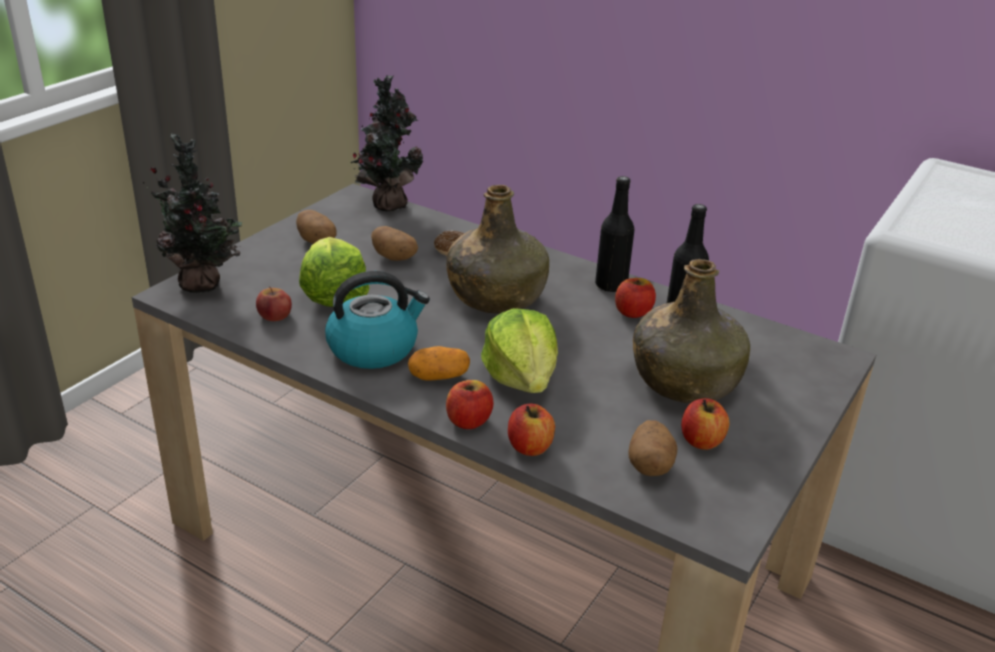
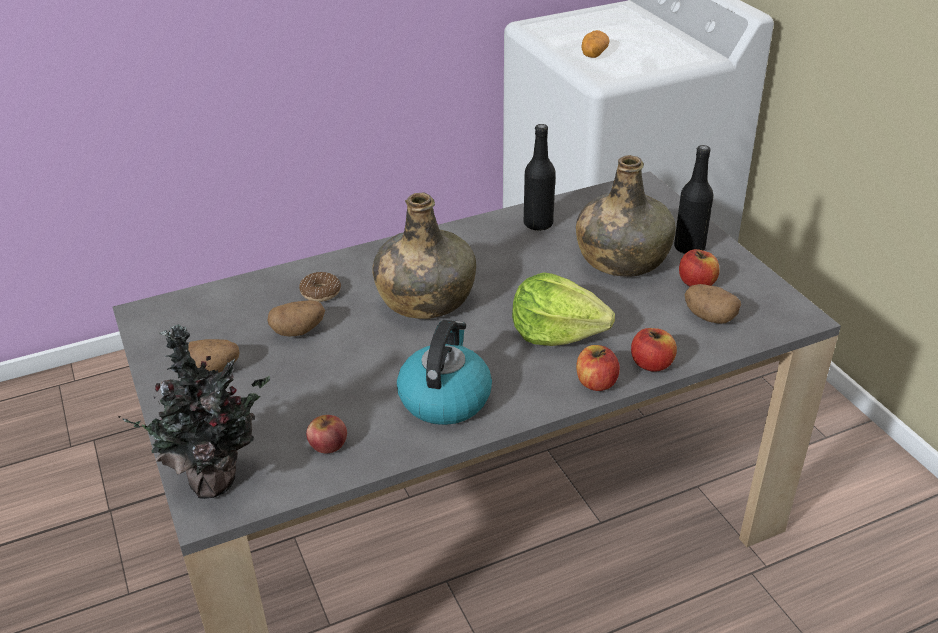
camera: 55 degrees left, 5 degrees up
(333, 294) = (326, 392): lettuce -> none
(387, 204) = (187, 300): potted plant -> none
(438, 376) = (520, 375): potato -> potato (594, 54)
(611, 285) = (464, 236): black bottle -> black bottle (689, 248)
(633, 312) = (512, 242): apple -> none

